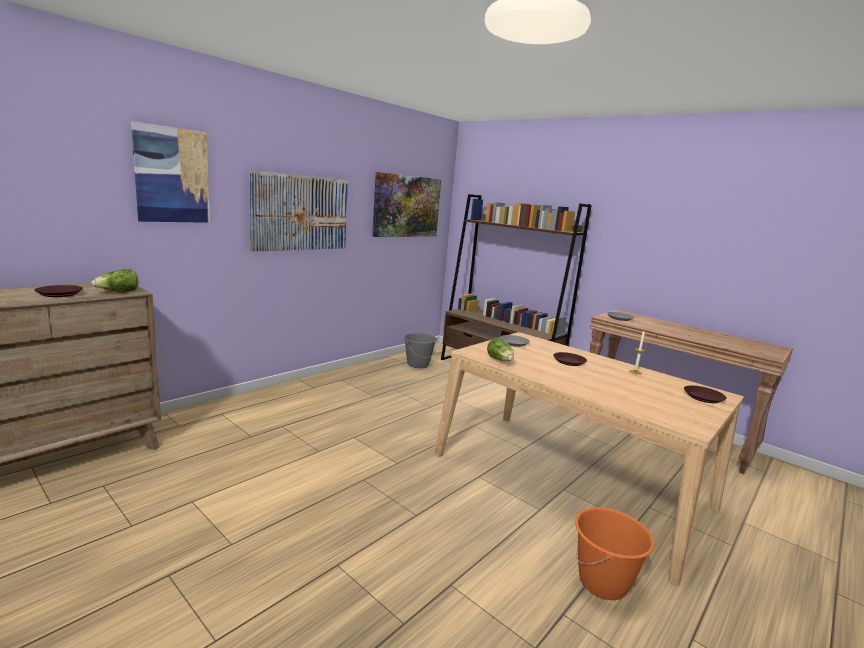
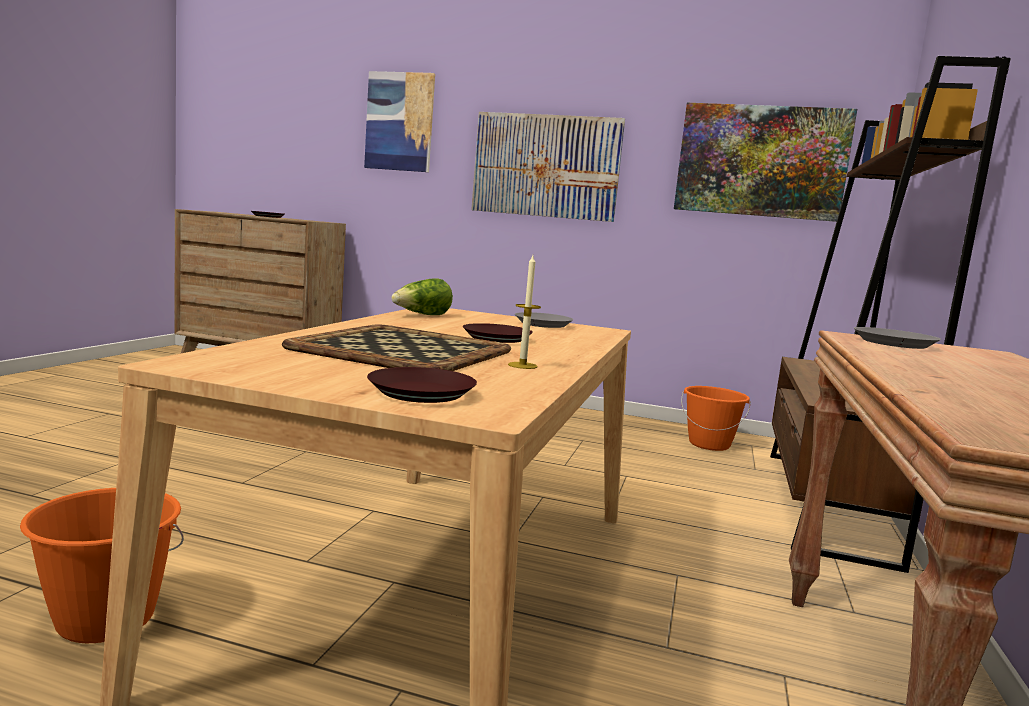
camera: 65 degrees right, 5 degrees down
(118, 292) = (298, 219): lettuce -> none
(418, 364) = (709, 444): grey bucket -> orange bucket
(618, 384) = (405, 350): none -> tray

